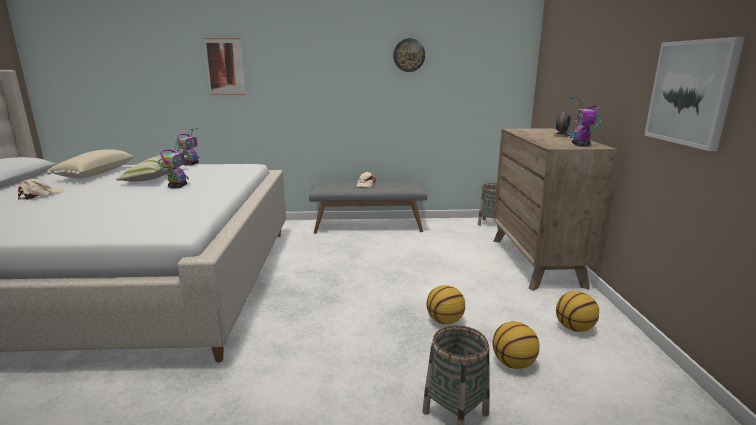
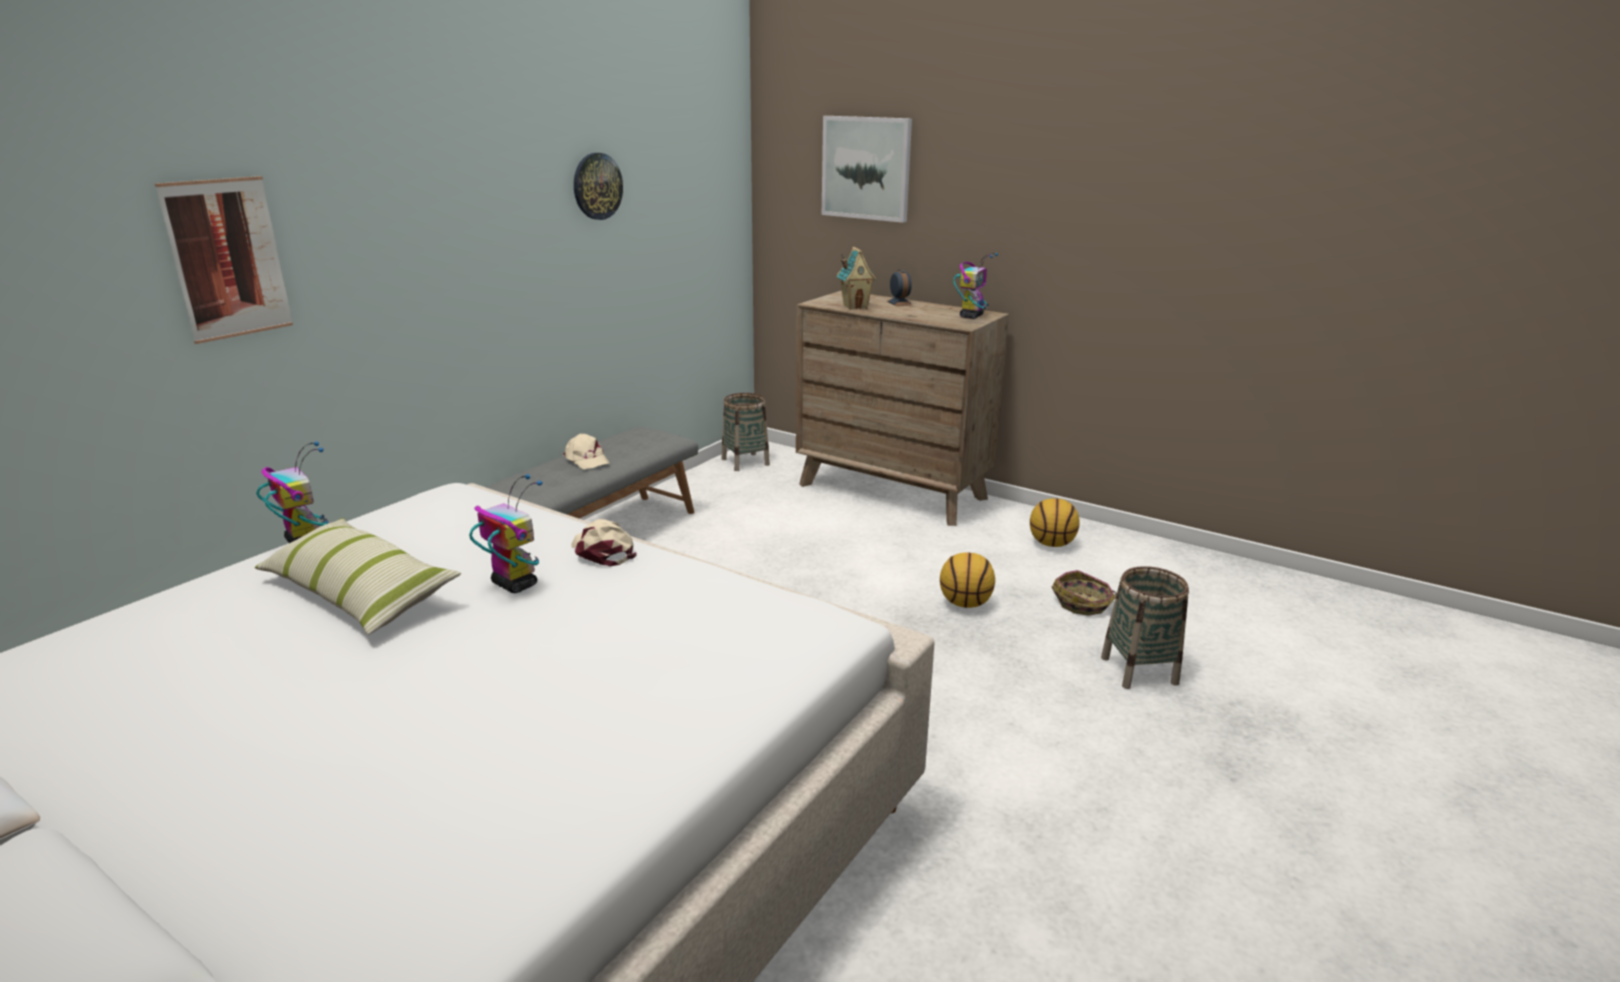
camera: 55 degrees left, 5 degrees up
(39, 195) = (274, 762): beige cap -> beige cap (603, 551)
(94, 174) = (141, 669): beige pillow -> none
(513, 363) = (1083, 603): basketball -> basket
(527, 133) = (855, 307): none -> toy house
(580, 145) = (971, 316): toy robot -> toy robot turned 105 degrees counterclockwise
(691, 92) = (1121, 246): picture -> picture (866, 168)

